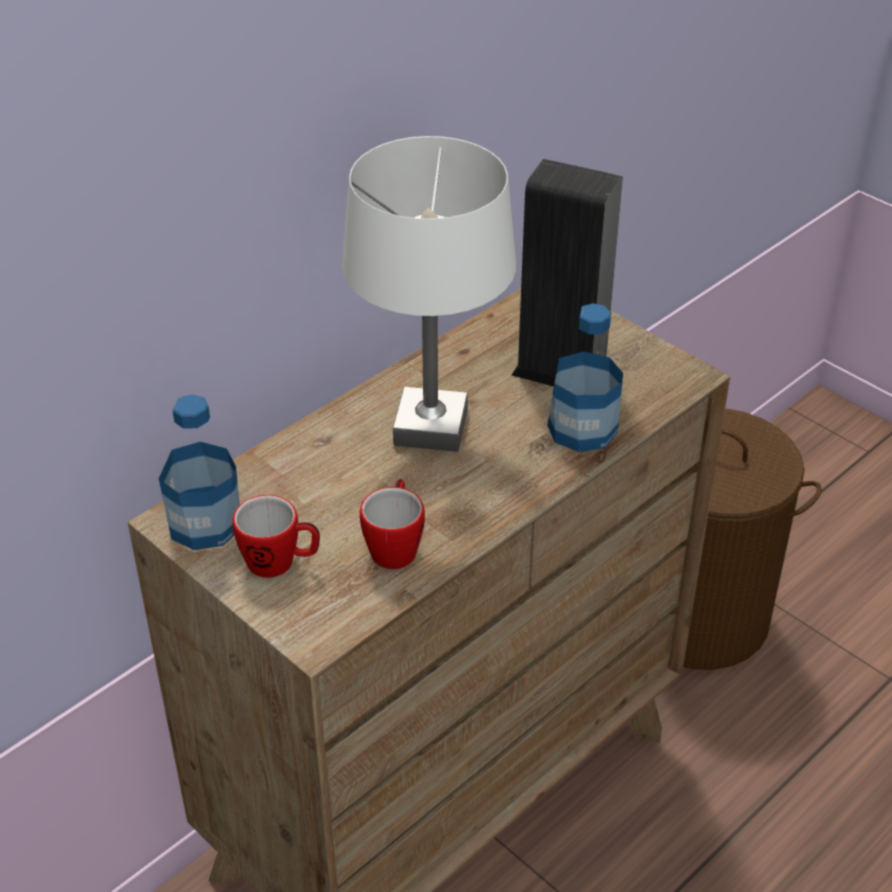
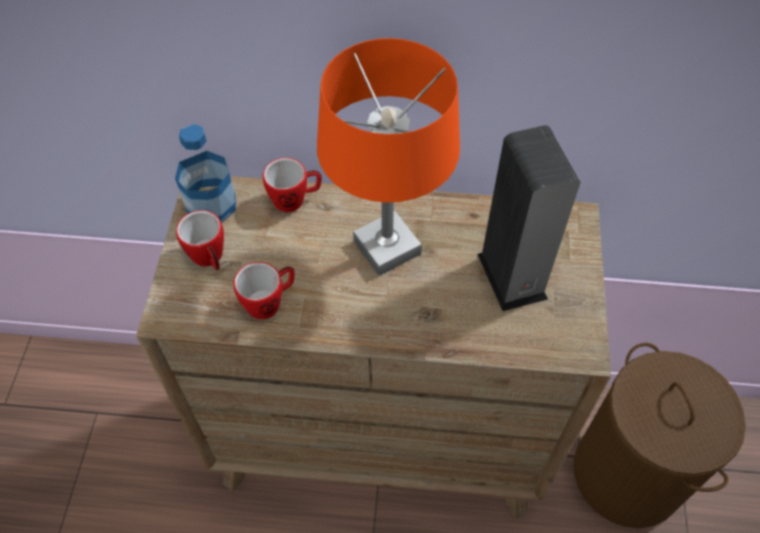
camera: 50 degrees right, 15 degrees up
(285, 457) = (295, 199): none -> mug
(431, 427) = (387, 248): white table lamp -> orange table lamp
(582, 429) = (465, 325): bottle -> none

